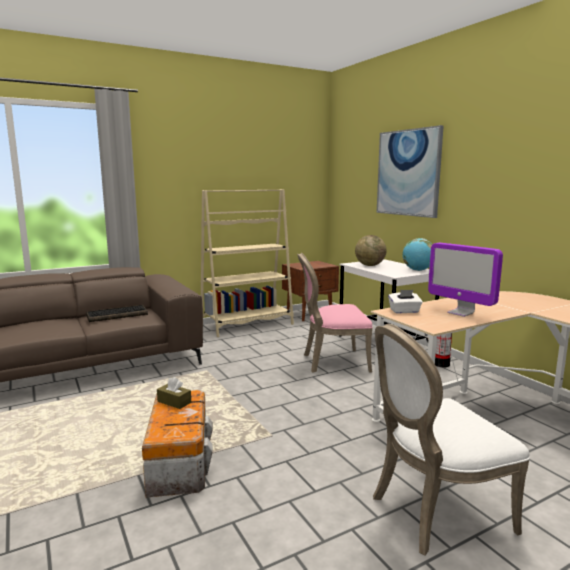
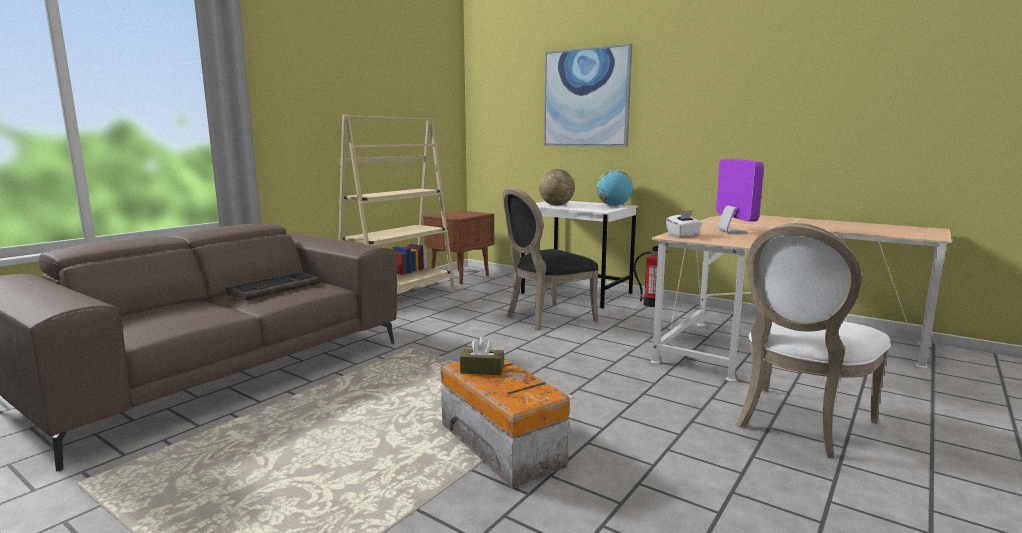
camera: 25 degrees left, 0 degrees up
(332, 362) = (546, 318): pink chair -> black chair
(460, 313) = (732, 232): monitor -> monitor turned 120 degrees counterclockwise

